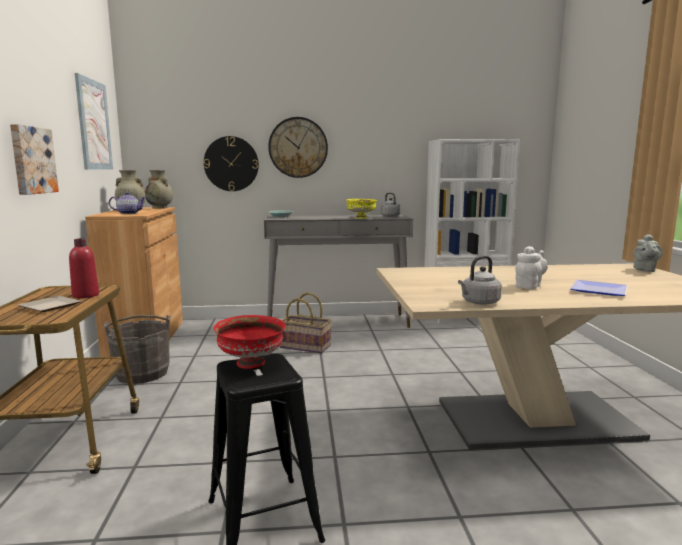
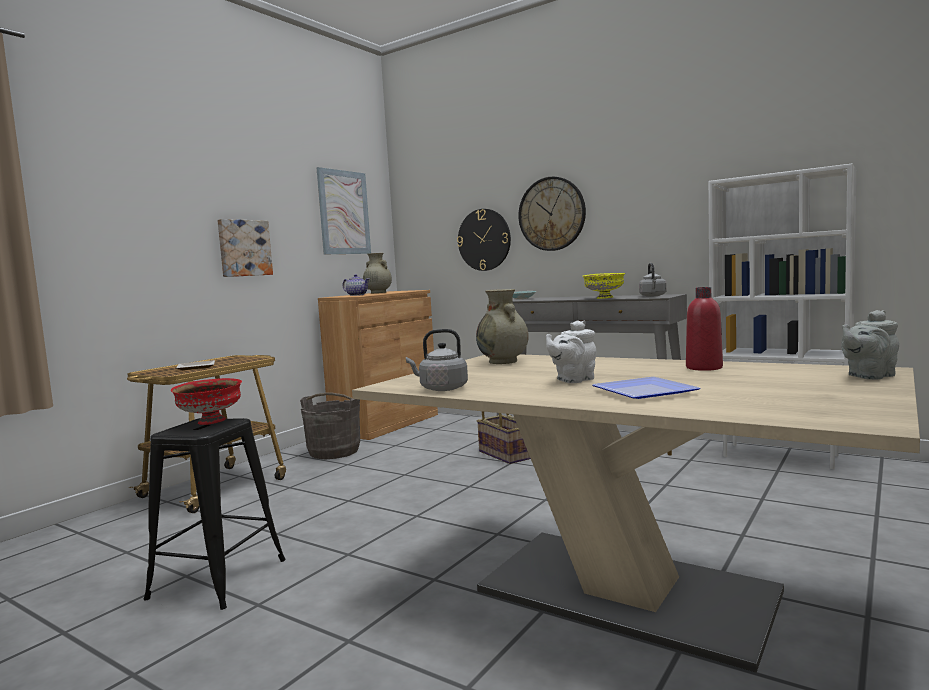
camera: 40 degrees right, 5 degrees down
(85, 295) = (236, 362): red bottle -> red bottle (704, 368)
(160, 207) = (412, 290): beige vase -> beige vase (503, 362)
(529, 286) = (573, 380): white teapot -> white teapot turned 150 degrees clockwise

